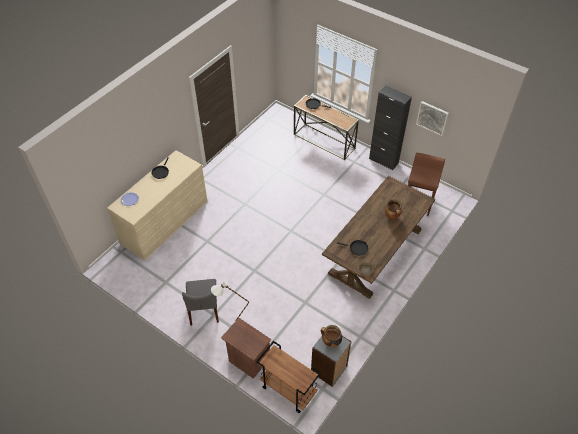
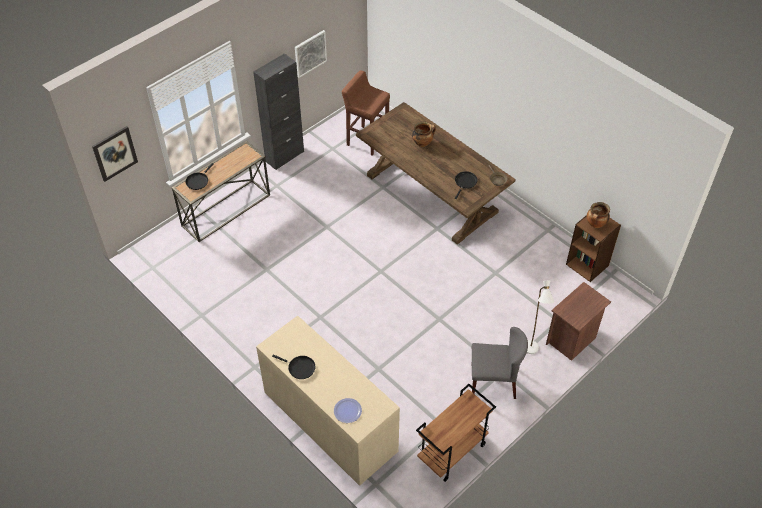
camera: 80 degrees left, 0 degrees up
(287, 390) = (611, 306): brown cart -> brown cart (452, 452)
(289, 43) = (115, 153): none -> picture
(329, 369) = (587, 264): grey bookcase -> brown bookcase

